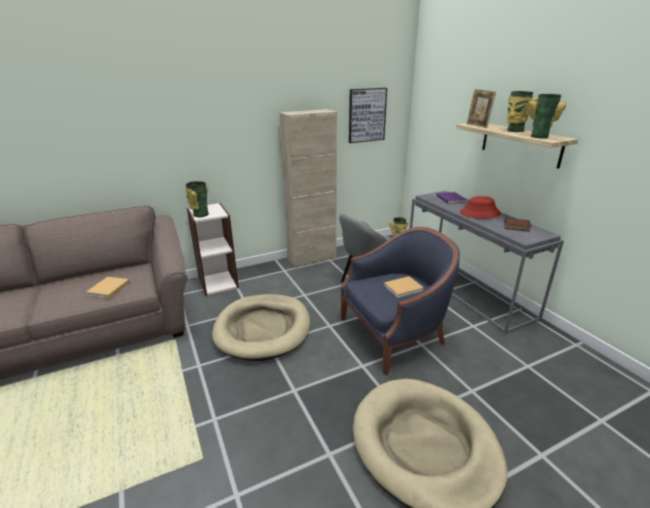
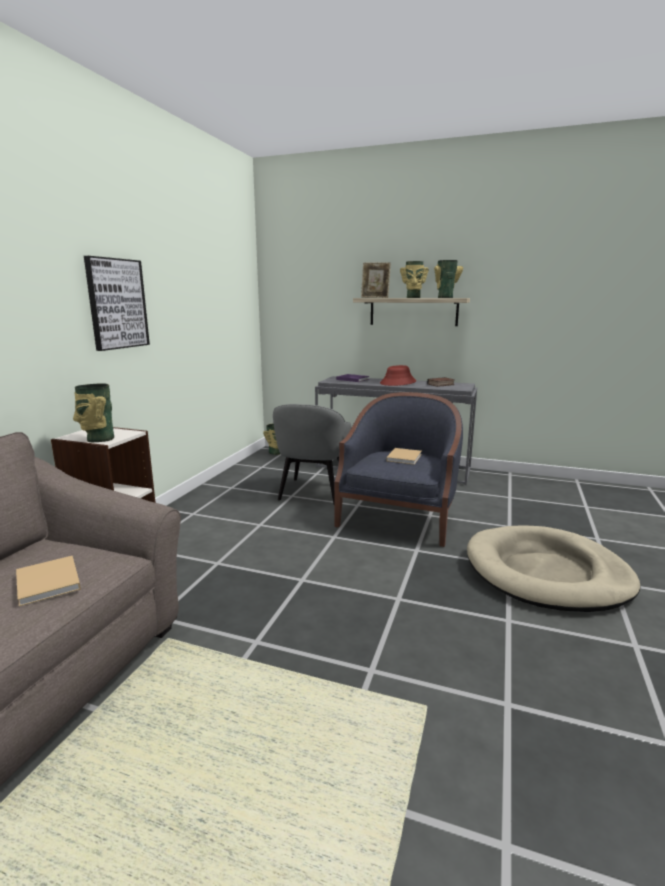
camera: 45 degrees left, 10 degrees down
(263, 329) = (270, 571): beige dog bed -> none
(311, 258) = (207, 492): beige cabinet -> none
(366, 115) = (228, 300): picture -> picture (117, 304)

